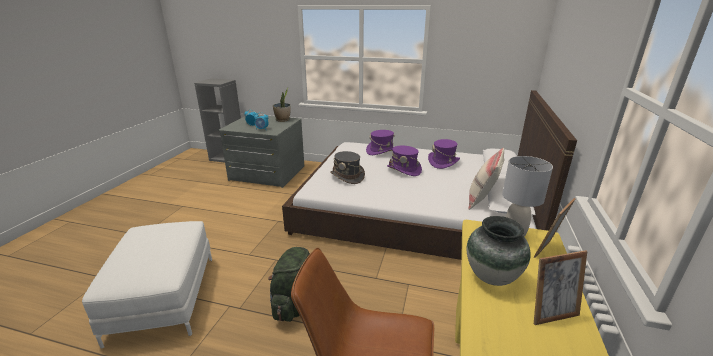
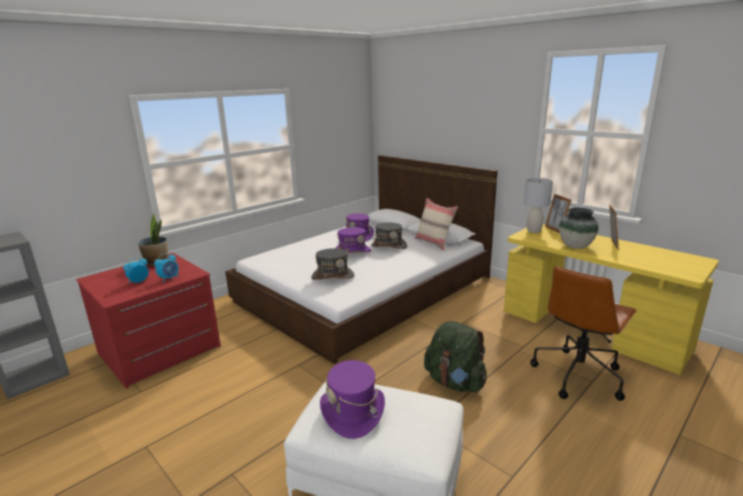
camera: 60 degrees left, 5 degrees down
(267, 173) = (160, 350): grey dresser -> red dresser
(381, 151) = (300, 249): purple hat -> purple hat (353, 412)
(439, 180) = (389, 246): none -> grey hat

